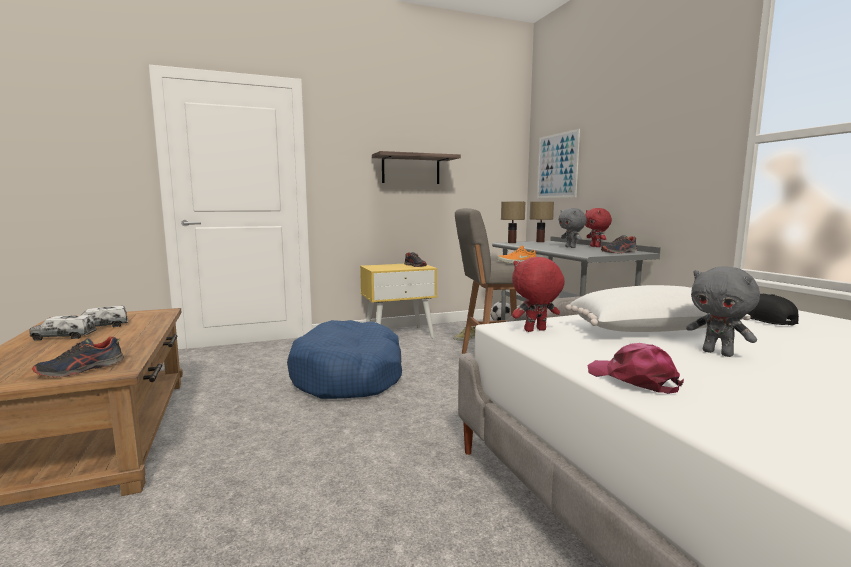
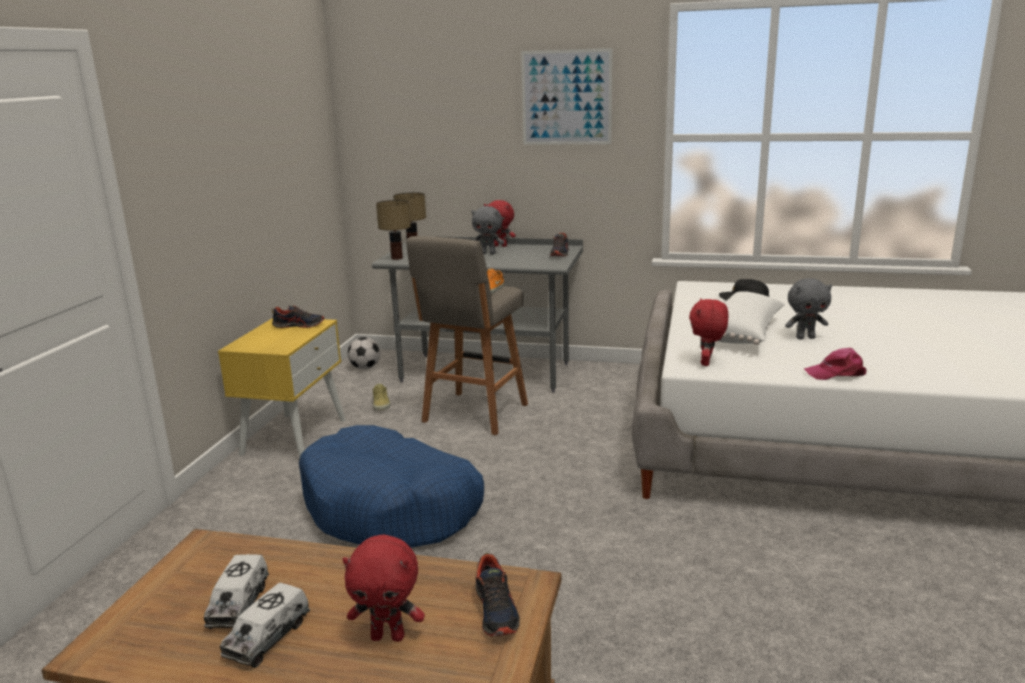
camera: 55 degrees left, 10 degrees up
(57, 354) = (388, 636): none -> red plush toy
(411, 169) = (238, 171): shelf -> none
(557, 166) = (403, 141): picture -> picture (566, 97)

